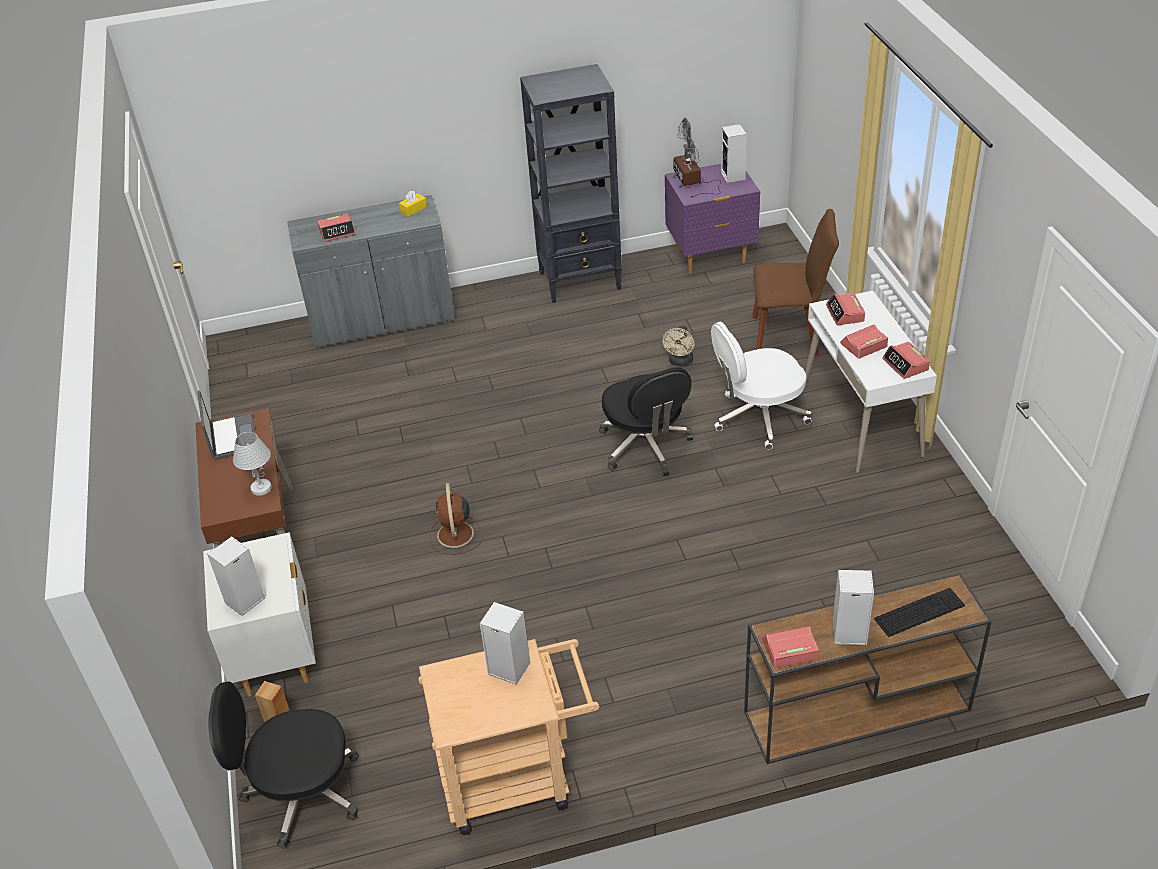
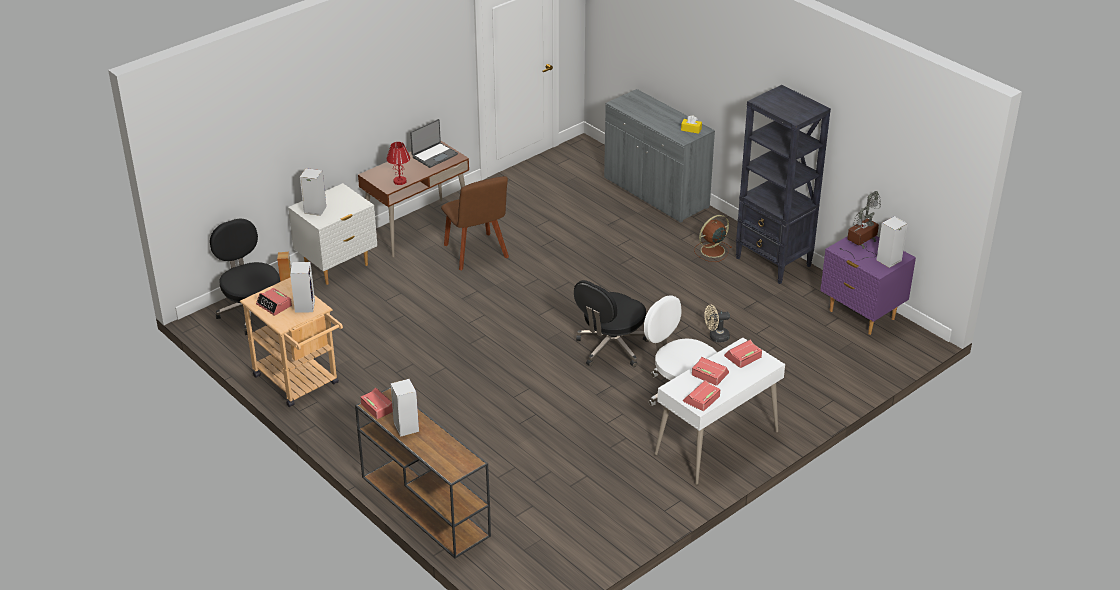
camera: 60 degrees right, 5 degrees down
(261, 488) = (400, 181): white table lamp -> red table lamp
(337, 232) = (640, 111): alarm clock -> alarm clock (274, 305)
(455, 535) = (472, 296): brown fan -> brown fan (711, 251)
(789, 335) = (793, 382): brown chair -> brown chair (477, 253)
(919, 612) = (440, 452): keyboard -> none

